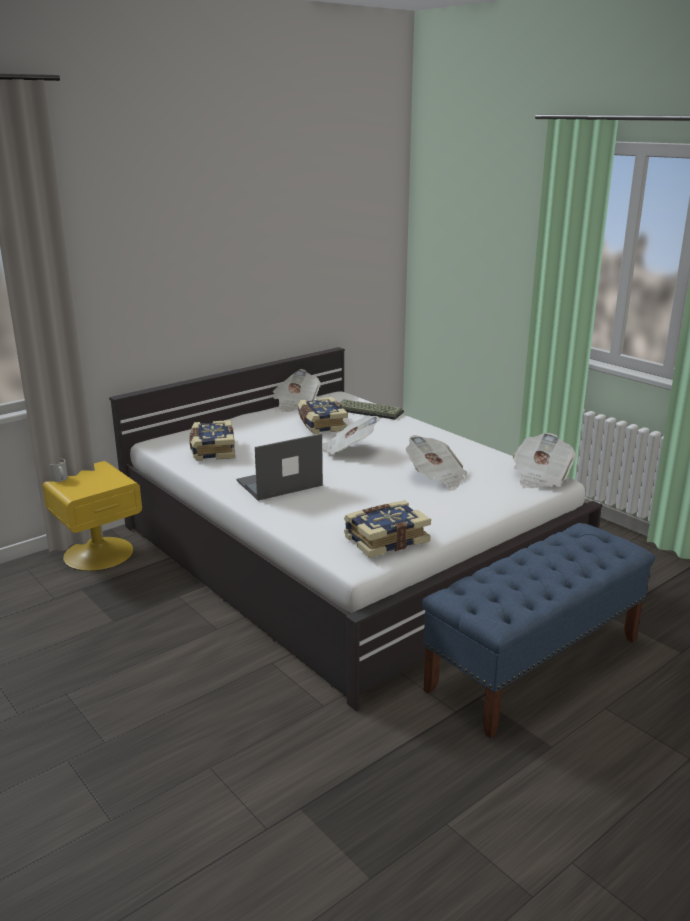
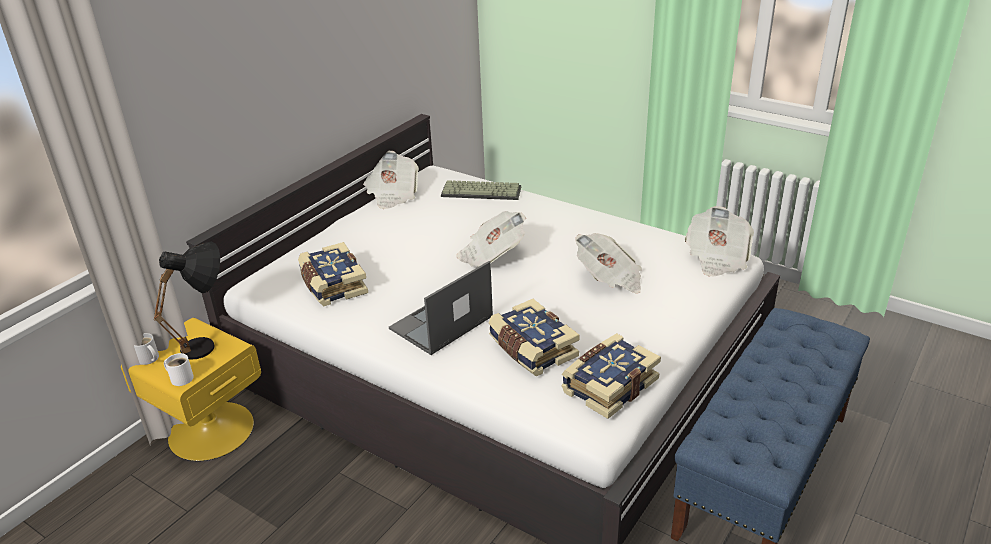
camera: 15 degrees left, 10 degrees up
(74, 493) = (181, 378): none -> white mug
(107, 478) = (210, 345): none -> black table lamp
(321, 425) = (439, 222): book -> book (531, 349)

